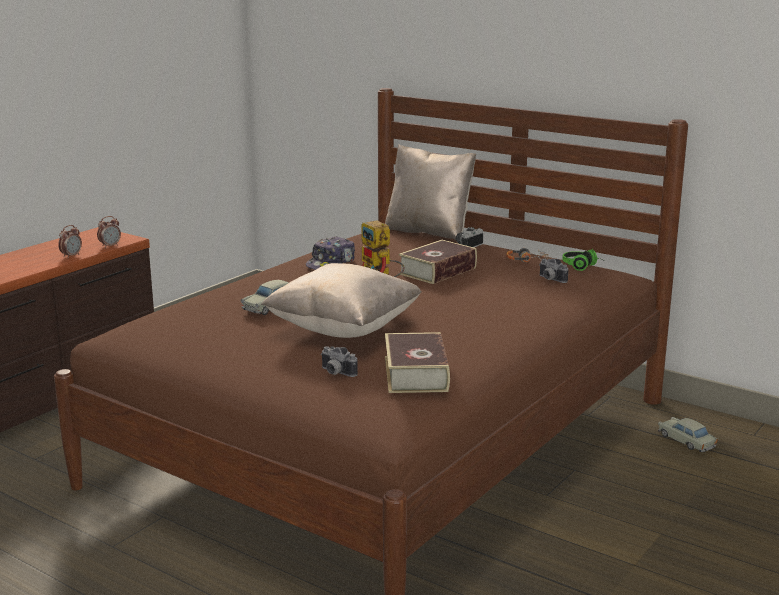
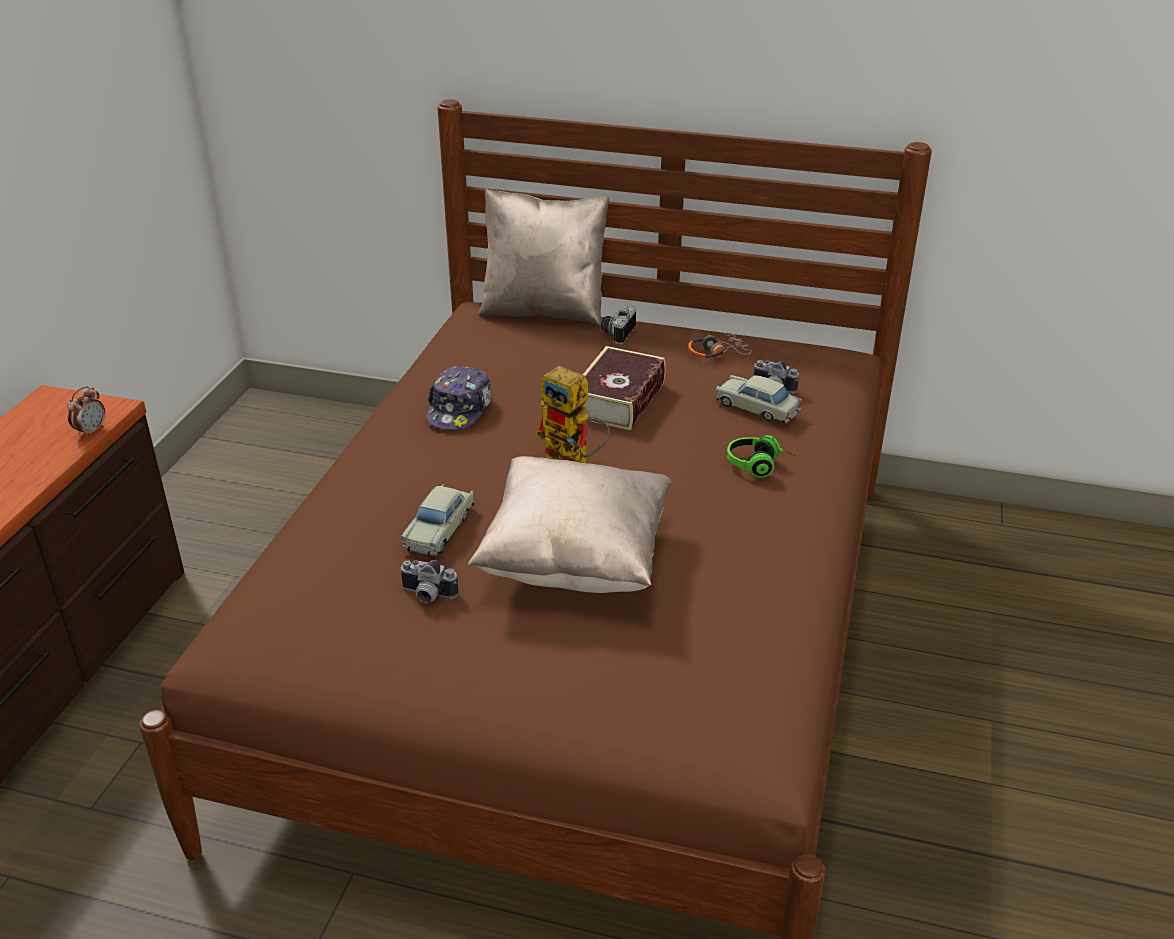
camera: 20 degrees left, 15 degrees up
(71, 256) = (41, 468): alarm clock -> none
(335, 373) = (627, 664): camera -> camera (427, 595)
(416, 374) = (738, 640): book -> none
(582, 267) = (792, 353): headphones -> headphones (760, 466)
(686, 441) = (936, 553): beige toy car -> beige toy car (757, 408)

